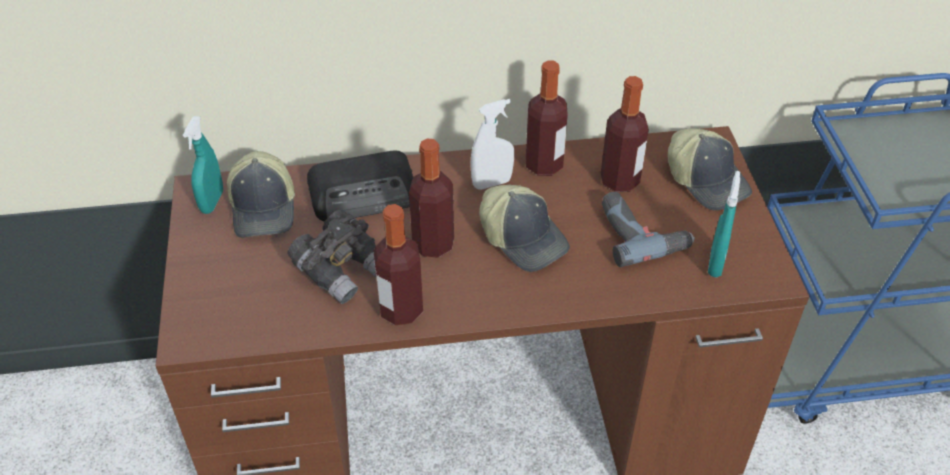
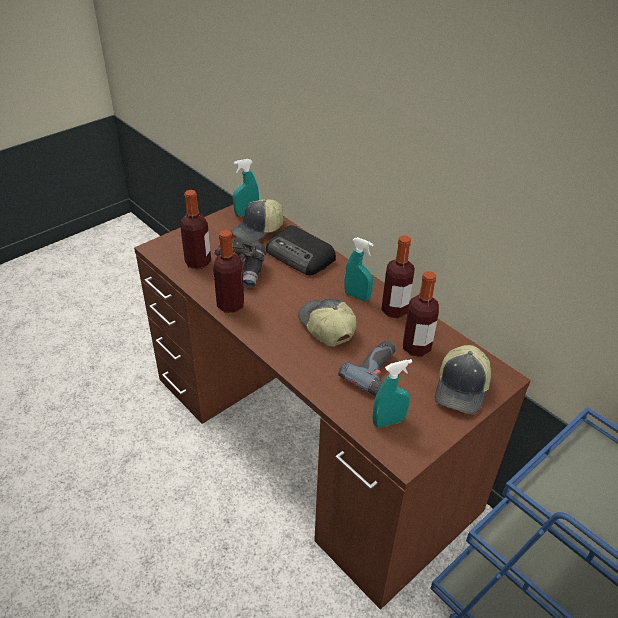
camera: 55 degrees right, 5 degrees down
(433, 244) = (287, 295): bottle -> bottle (198, 262)
(492, 183) = (357, 296): white spray bottle -> turquoise spray bottle
(523, 238) = (325, 327): cap -> cap turned 135 degrees clockwise

